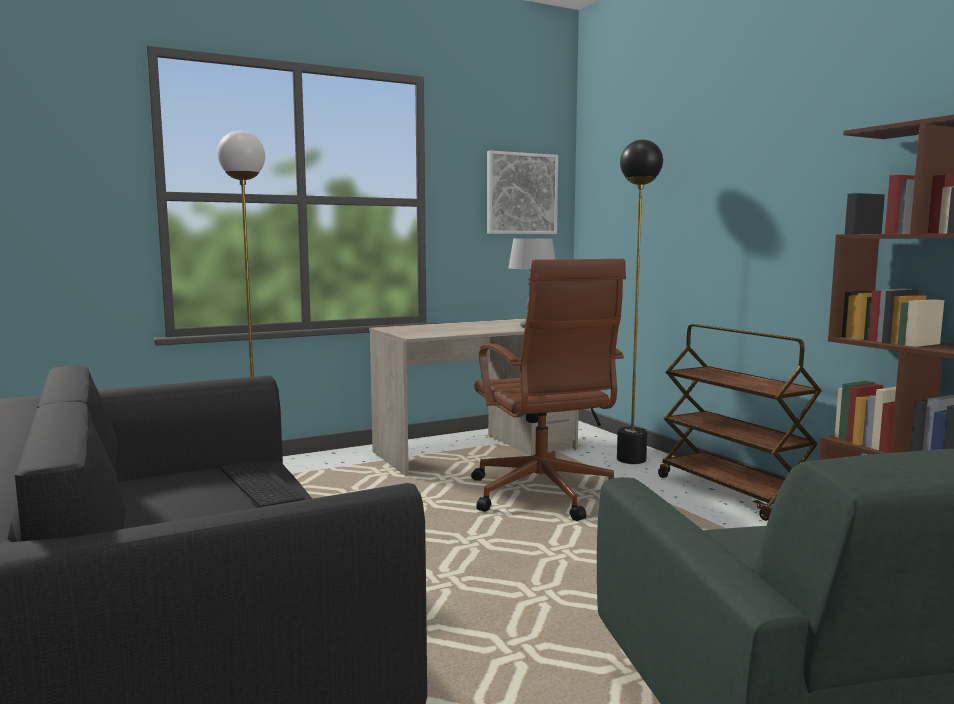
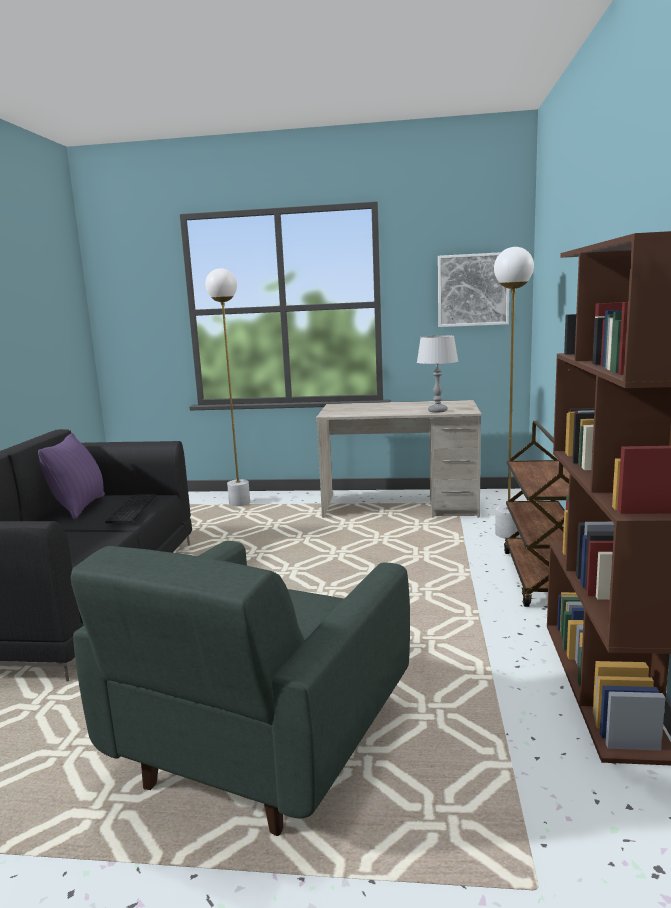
camera: 35 degrees right, 5 degrees up
(152, 497) = (79, 507): none -> purple pillow
(543, 495) = (387, 549): brown office chair -> none
(631, 460) = (508, 534): black floor lamp -> white floor lamp

